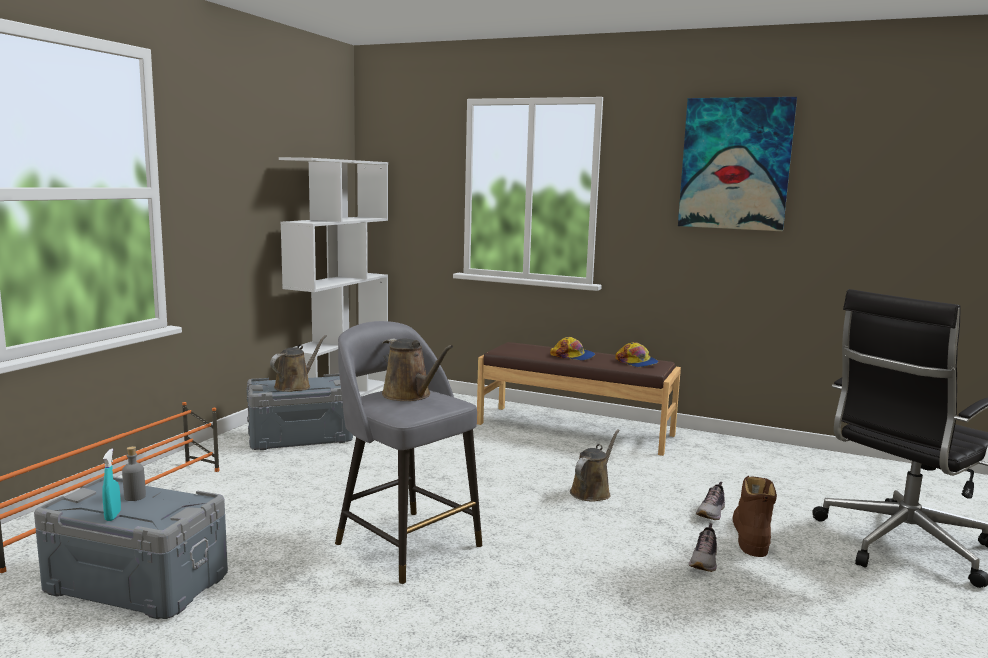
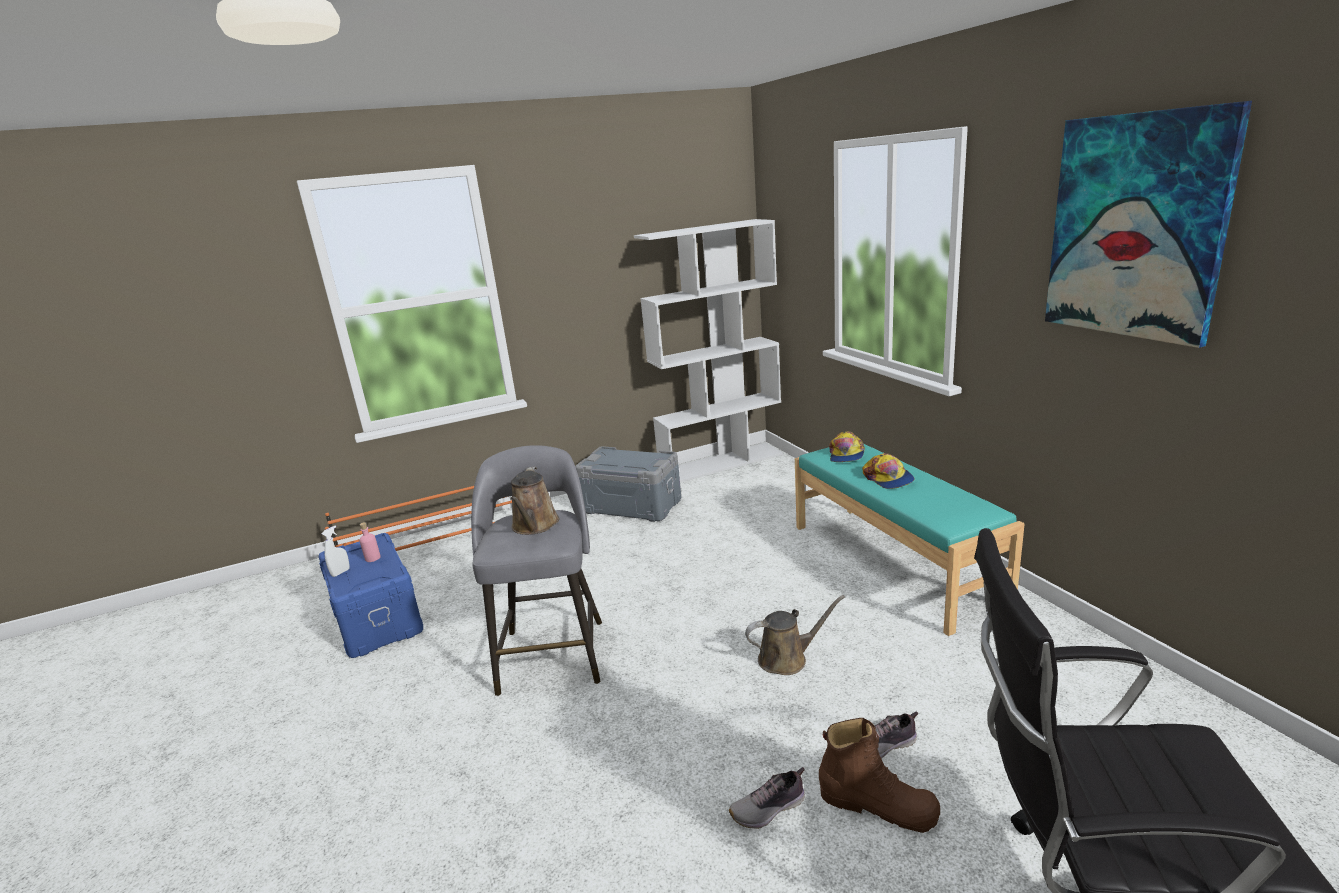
camera: 45 degrees right, 10 degrees up
(113, 516) = (341, 572): turquoise spray bottle -> white spray bottle
(135, 497) = (372, 558): grey bottle -> pink bottle
(138, 582) = (379, 618): grey storage box -> blue storage box
(295, 386) = (621, 461): brown watering can -> none
(575, 429) = (894, 563): brown bench -> turquoise bench
(636, 362) = (952, 506): cap -> cap (846, 455)
(750, 536) = (878, 804): brown boot -> brown boot turned 60 degrees clockwise

